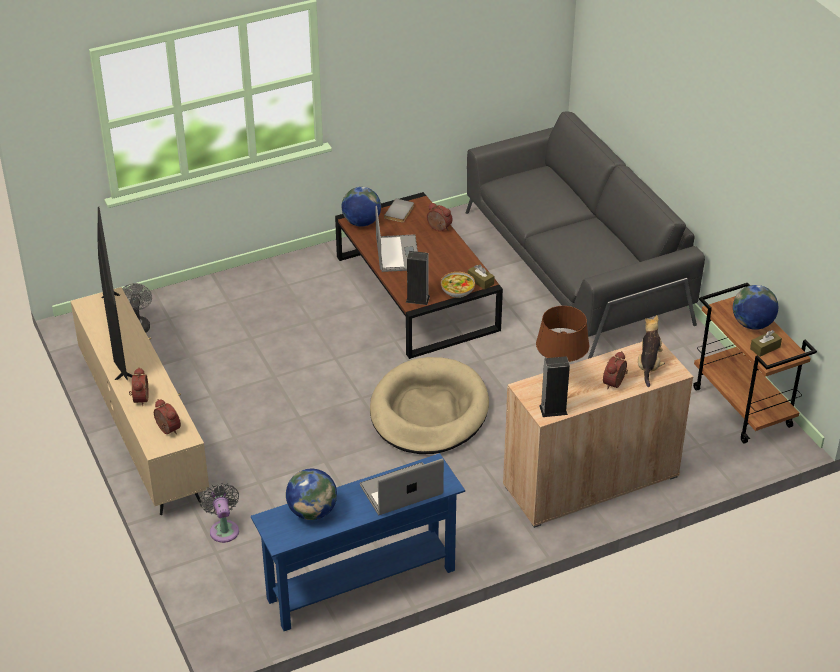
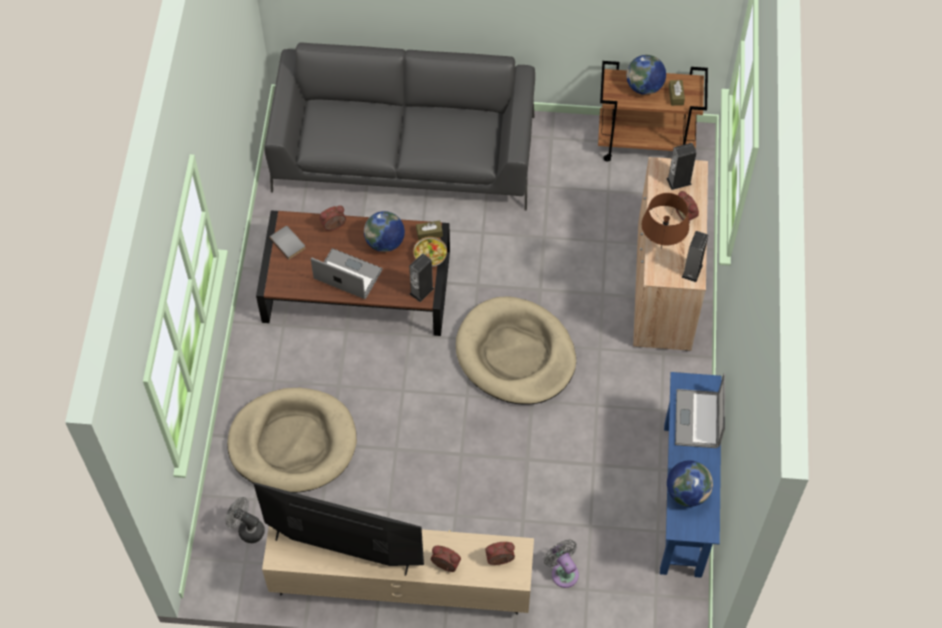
camera: 60 degrees left, 20 degrees up
(223, 529) = (563, 572): grey fan -> grey fan turned 45 degrees clockwise
(236, 317) = (293, 443): none -> beige dog bed
(361, 222) = (282, 280): globe -> globe (385, 242)
(648, 365) = (679, 181): plush toy -> speaker

